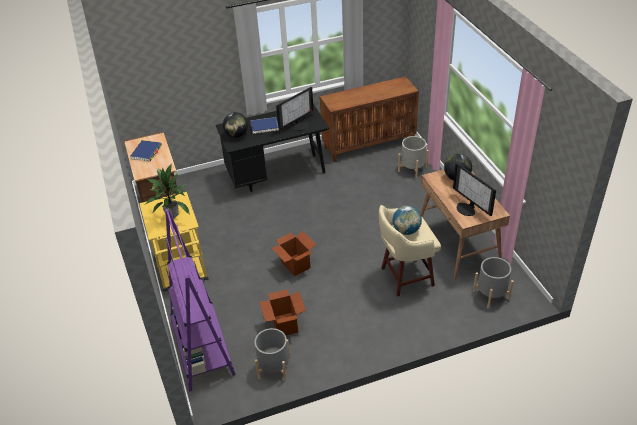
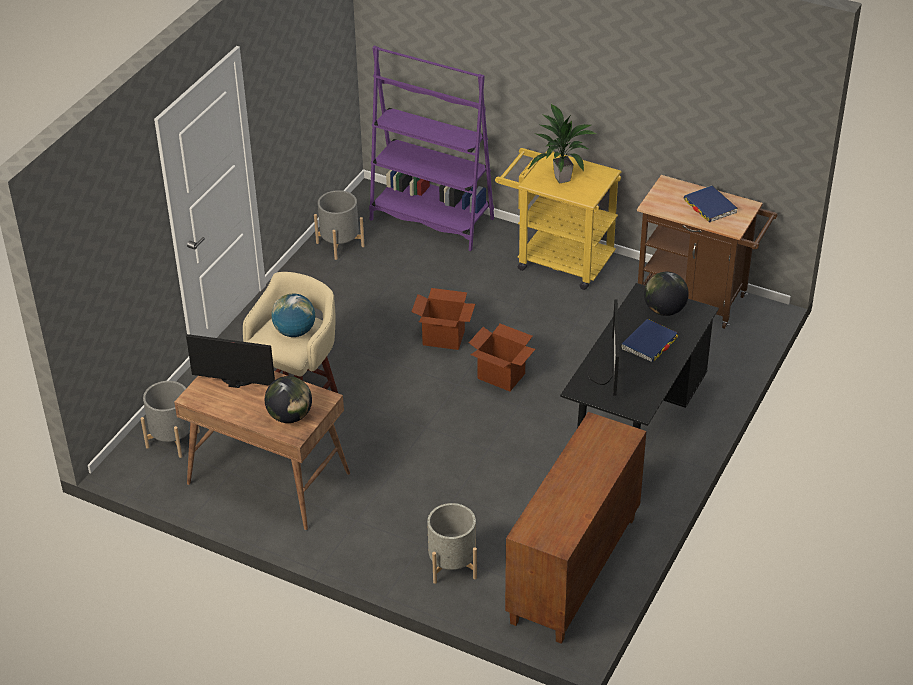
camera: 135 degrees right, 0 degrees up
(284, 325) = (377, 280): cardboard box -> cardboard box (501, 376)

